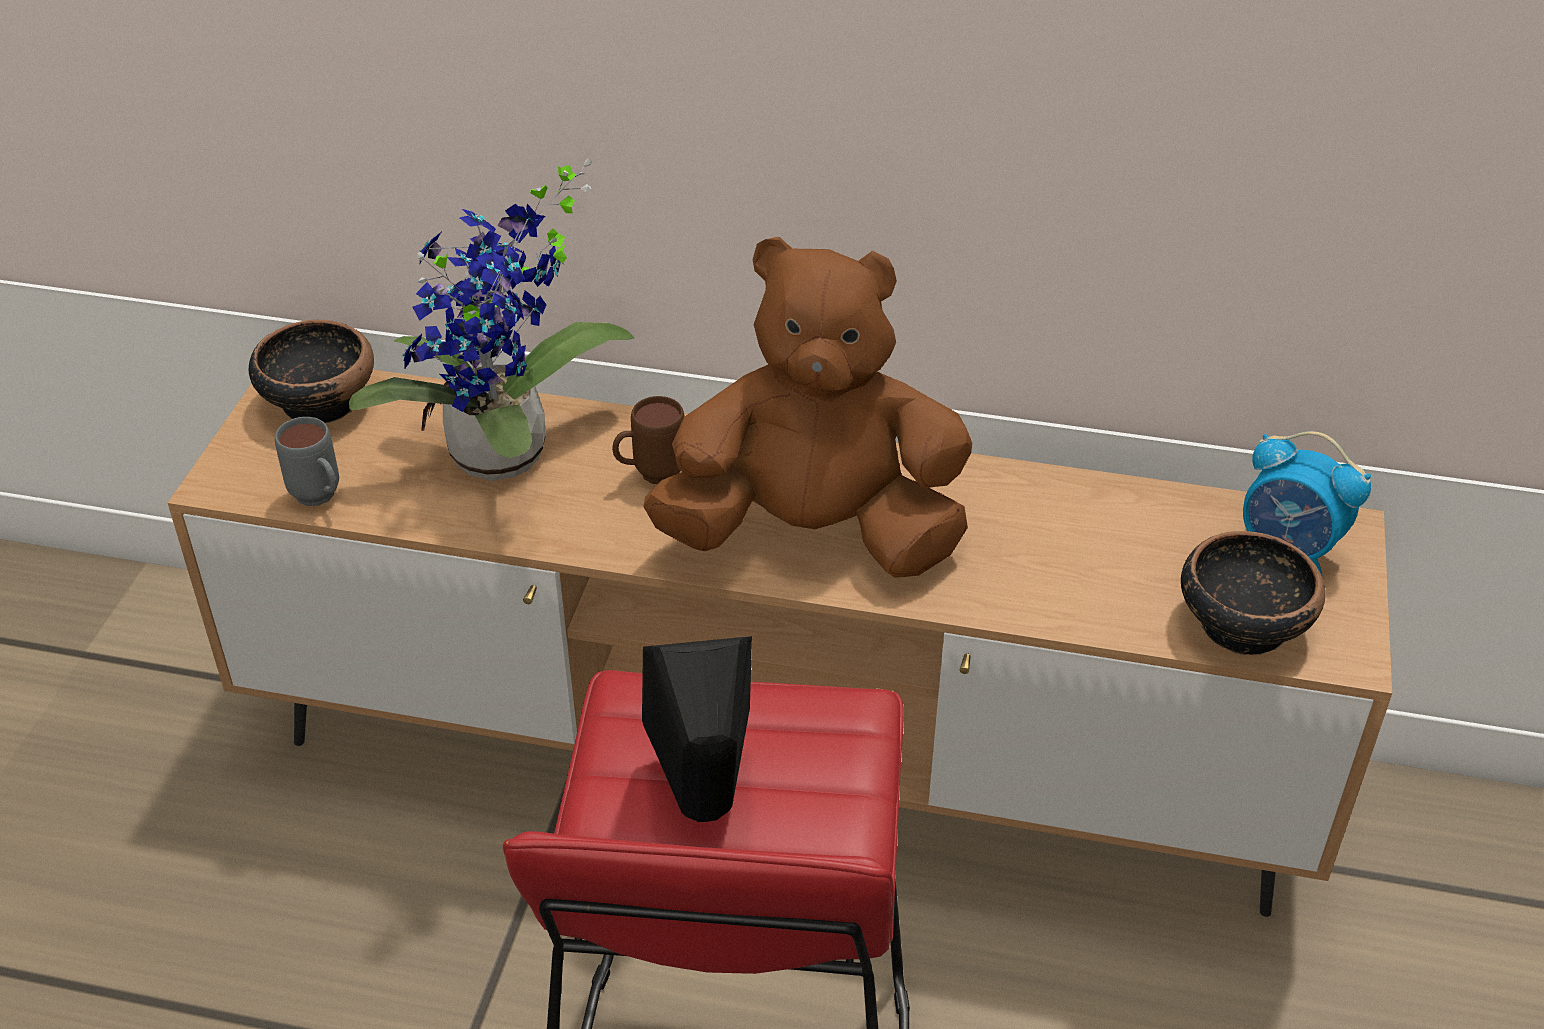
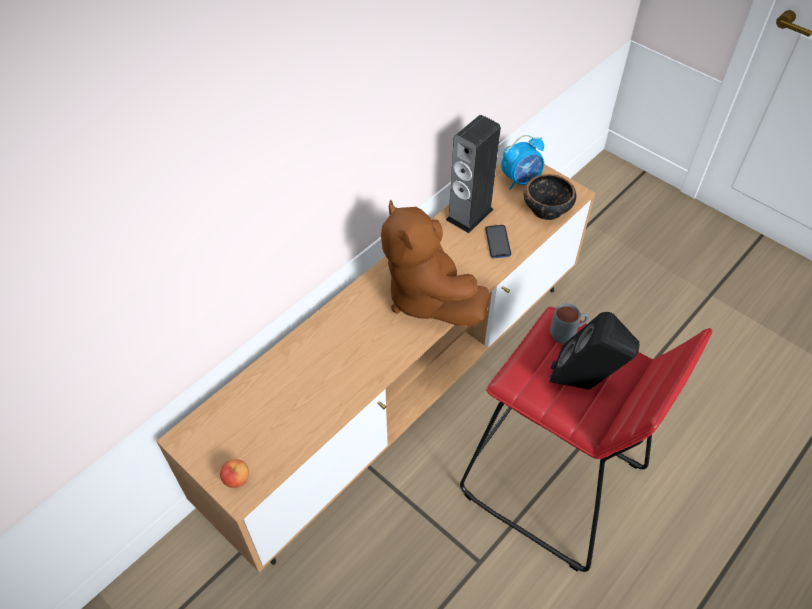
camera: 60 degrees left, 10 degrees up
(246, 467) = (236, 479): none -> apple
(319, 401) = (210, 432): bowl -> none
(321, 500) = (283, 456): grey mug -> grey mug (566, 335)
(506, 461) = (309, 376): potted plant -> none
(650, 476) = (356, 332): brown mug -> none
(814, 534) = (427, 296): brown plush toy -> brown plush toy turned 60 degrees counterclockwise
(1059, 582) = (497, 242): none -> phone
(1097, 510) = (469, 214): none -> speaker

